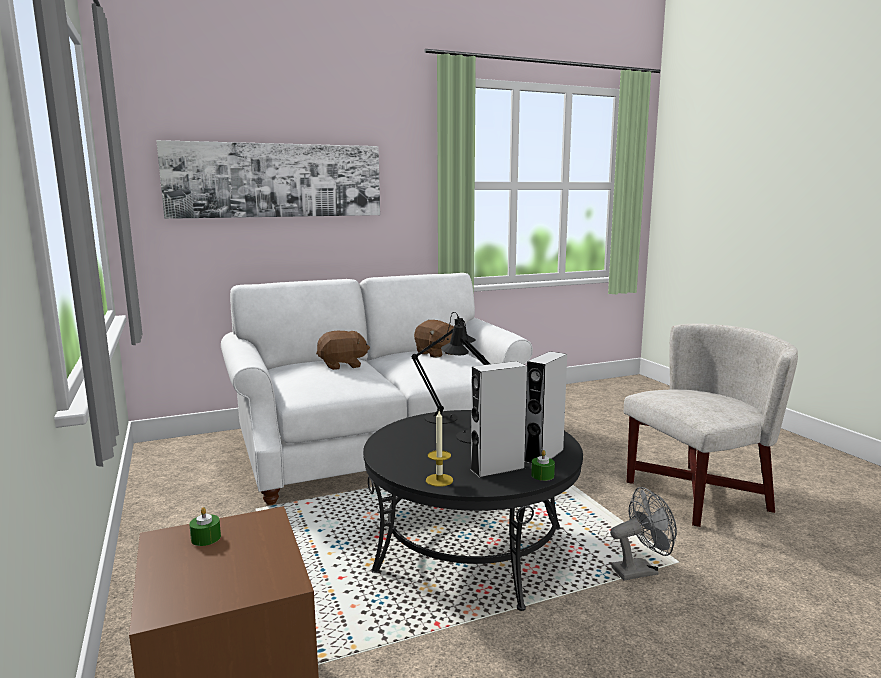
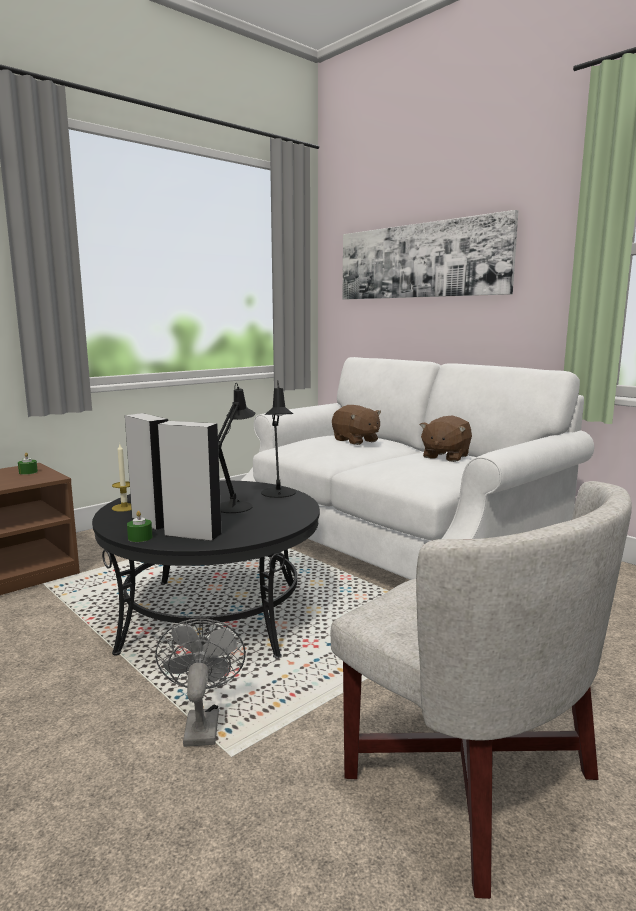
camera: 70 degrees right, 0 degrees up
(640, 570) = (201, 723): grey fan -> grey fan turned 150 degrees counterclockwise

